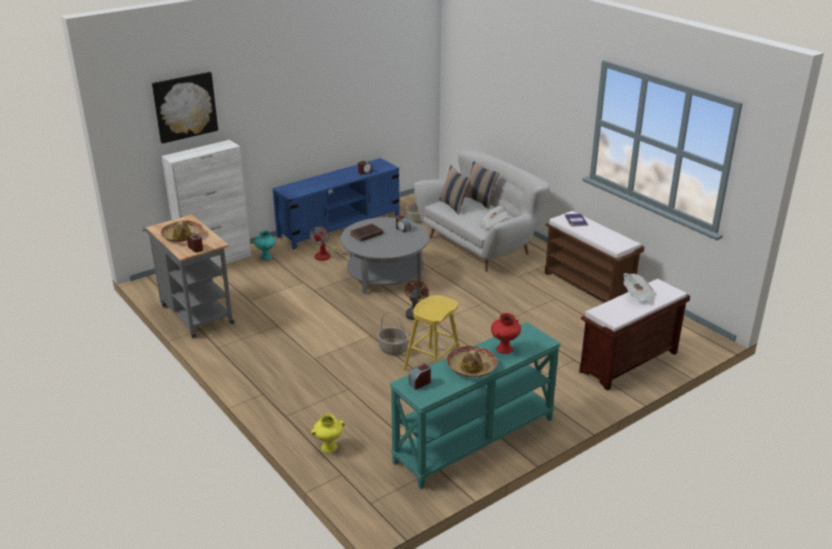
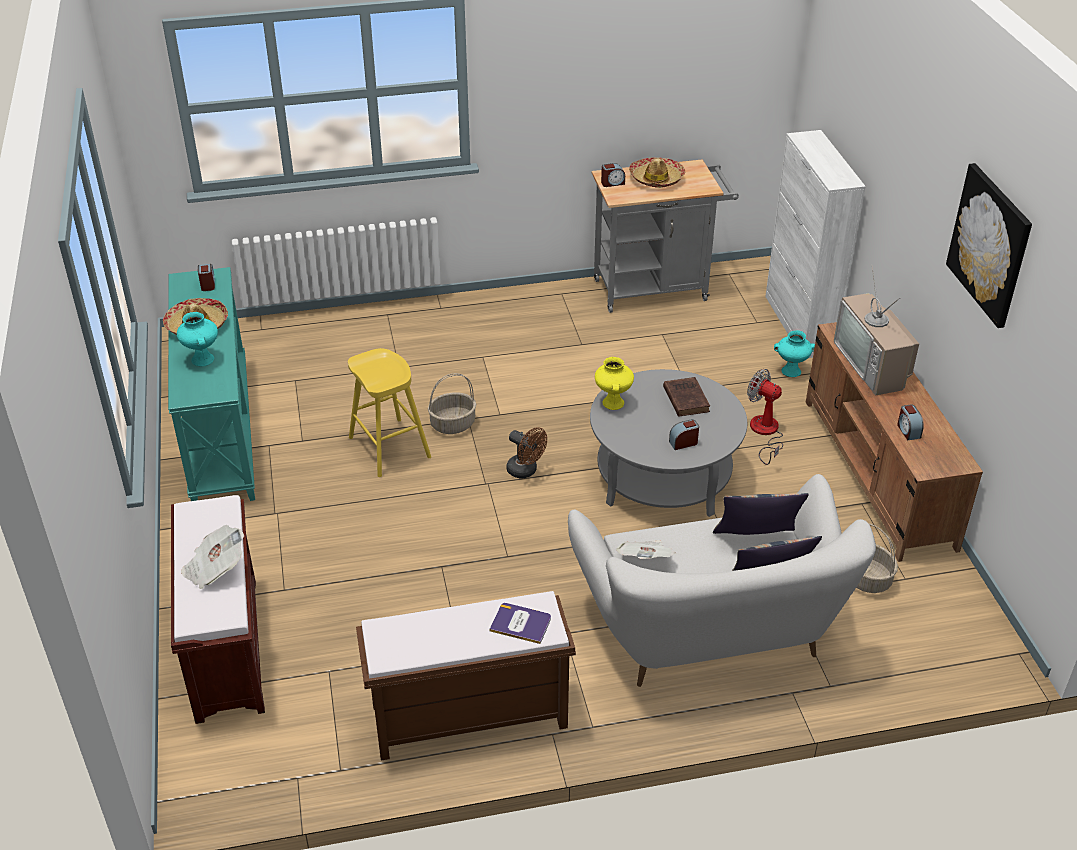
camera: 115 degrees right, 10 degrees up
(185, 107) = (852, 88): picture -> picture (990, 244)
(317, 183) = (874, 365): none -> television
(329, 448) = (308, 330): yellow vase -> yellow vase (612, 402)
(340, 225) = (878, 473): blue tv stand -> brown tv stand
(504, 349) = (202, 359): red vase -> turquoise vase

